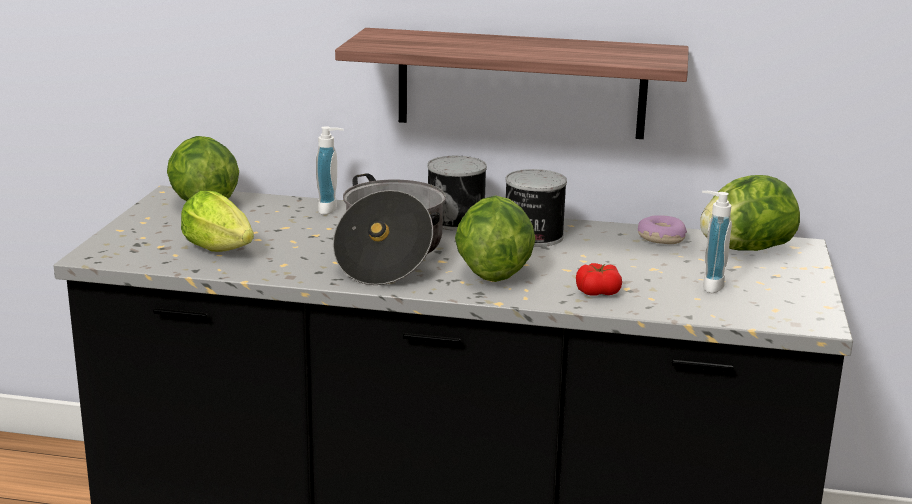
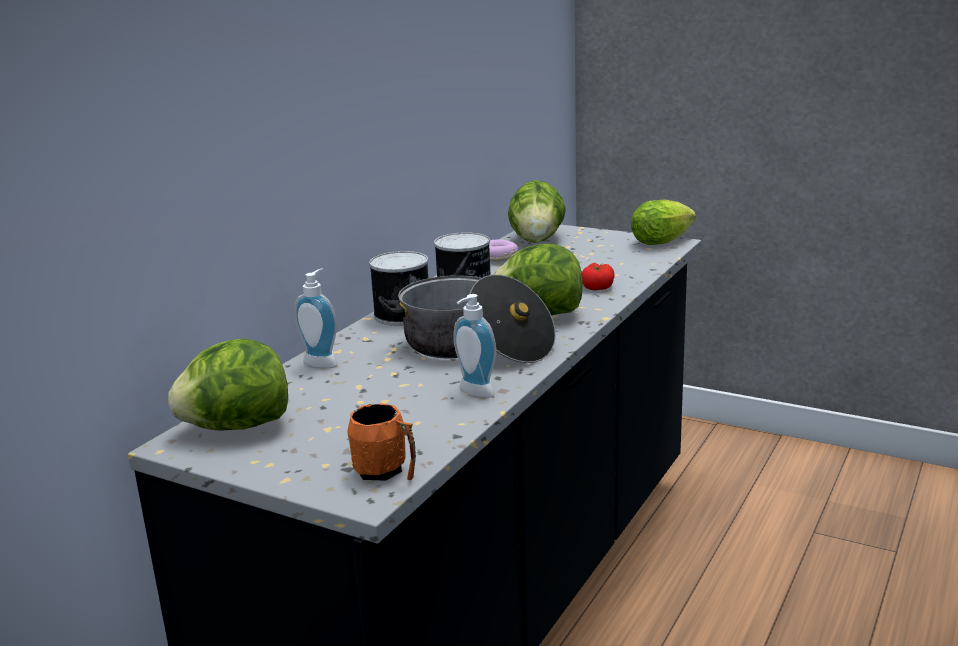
camera: 70 degrees left, 0 degrees up
(131, 256) = (386, 472): none -> orange mug
(222, 251) = (407, 420): lettuce -> lettuce (664, 241)
(521, 83) = (383, 172): shelf -> none
(708, 285) = (599, 257): soap dispenser -> soap dispenser (473, 393)

